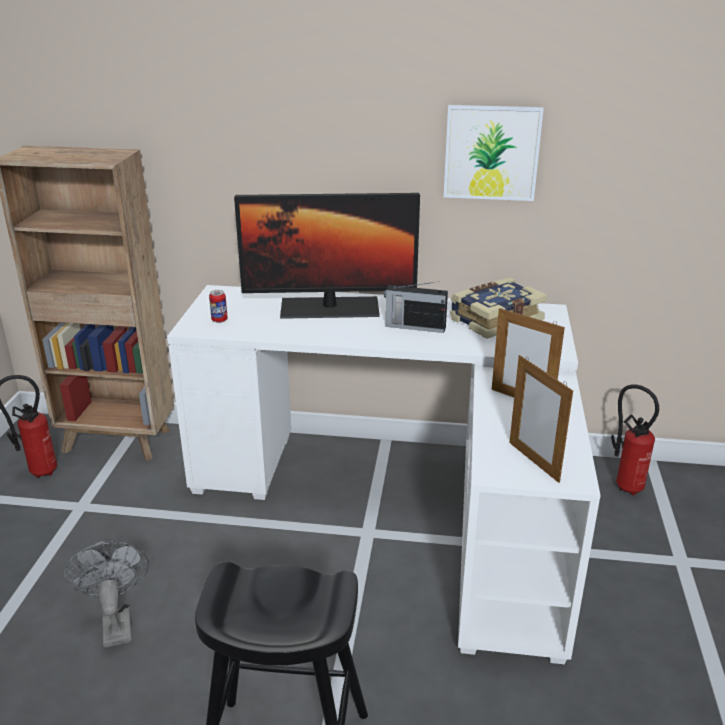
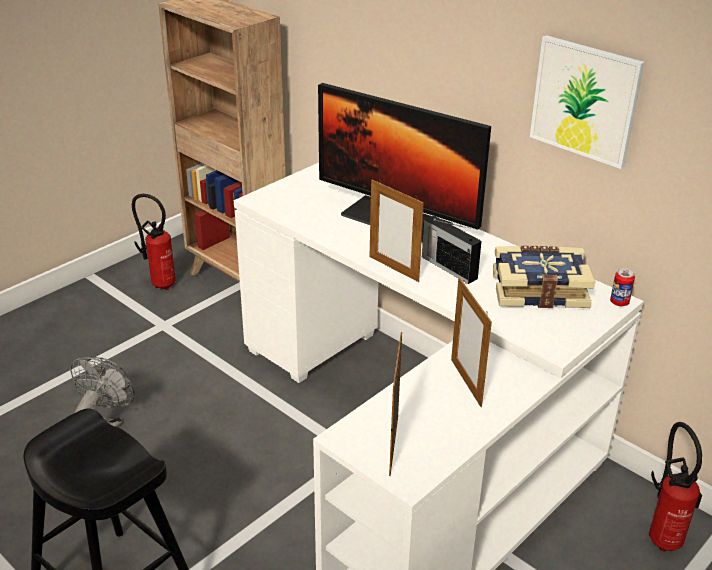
camera: 35 degrees right, 5 degrees up
(219, 320) = (290, 199): can -> can (619, 302)
(376, 341) = (393, 269): none -> picture frame

